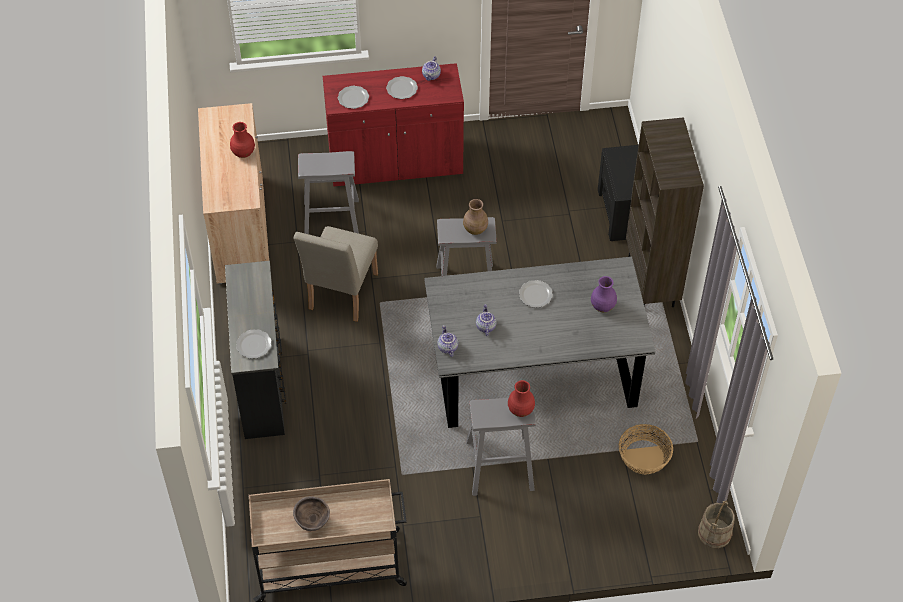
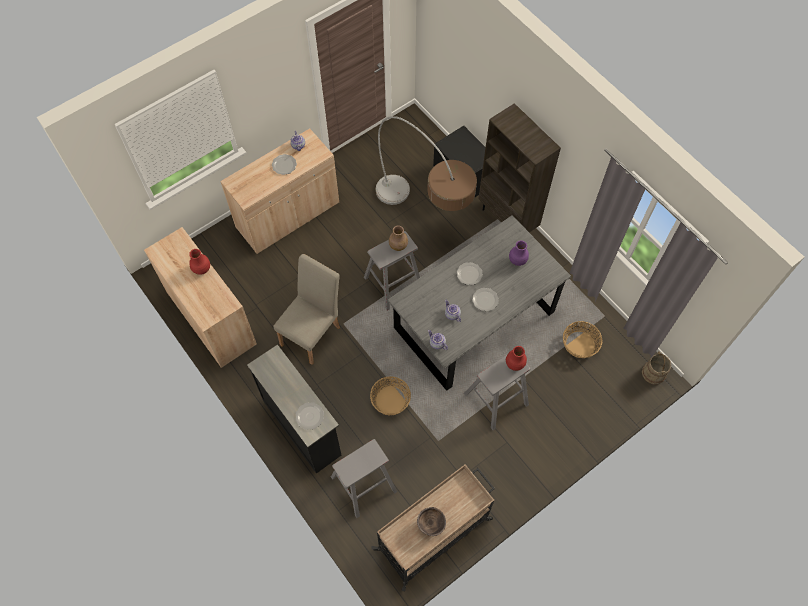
camera: 30 degrees left, 10 degrees up
(331, 222) = (272, 281): grey stool -> grey stool (363, 484)
(340, 296) = (313, 332): beige chair -> beige chair turned 135 degrees counterclockwise
(353, 98) = (254, 188): plate -> plate (485, 300)
(377, 406) = (390, 400): none -> basket
(395, 163) = (288, 215): red cabinet -> beige cabinet
(549, 237) = (424, 220): none -> floor lamp

